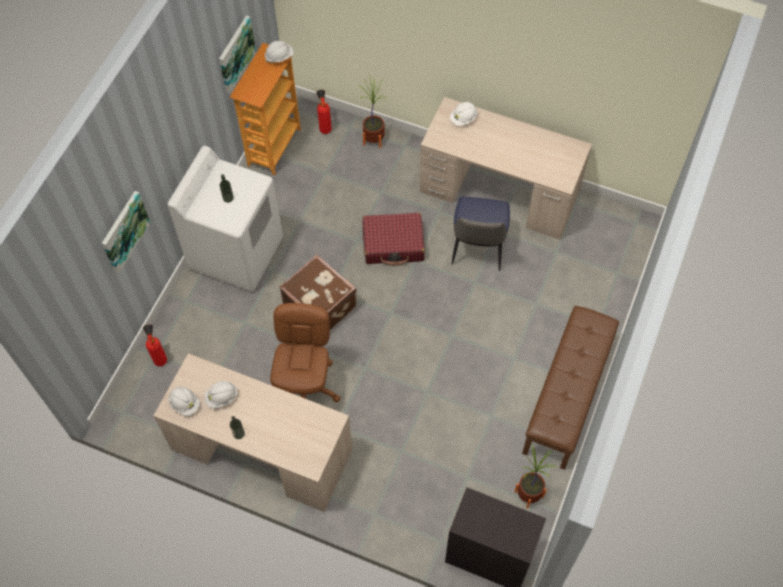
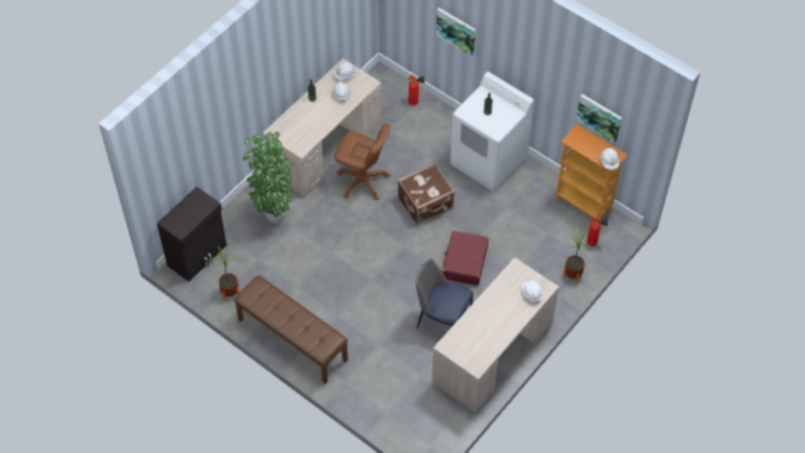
camera: 105 degrees right, 5 degrees down
(394, 478) = (274, 216): none -> potted plant

